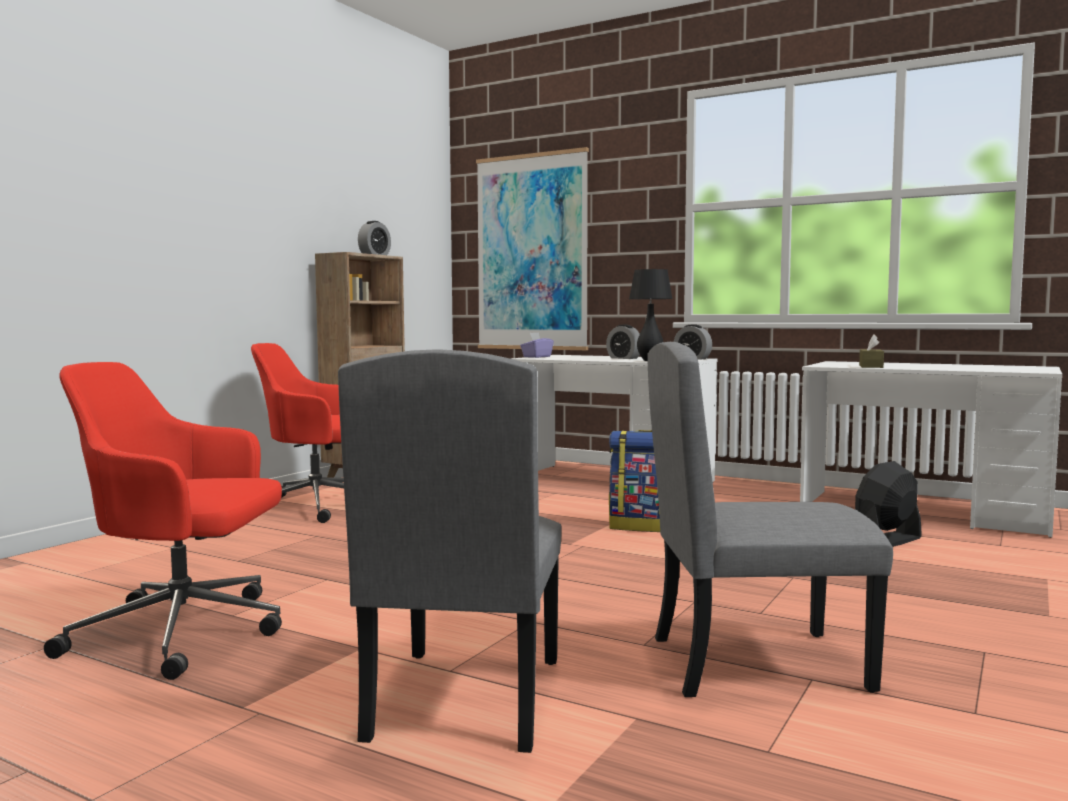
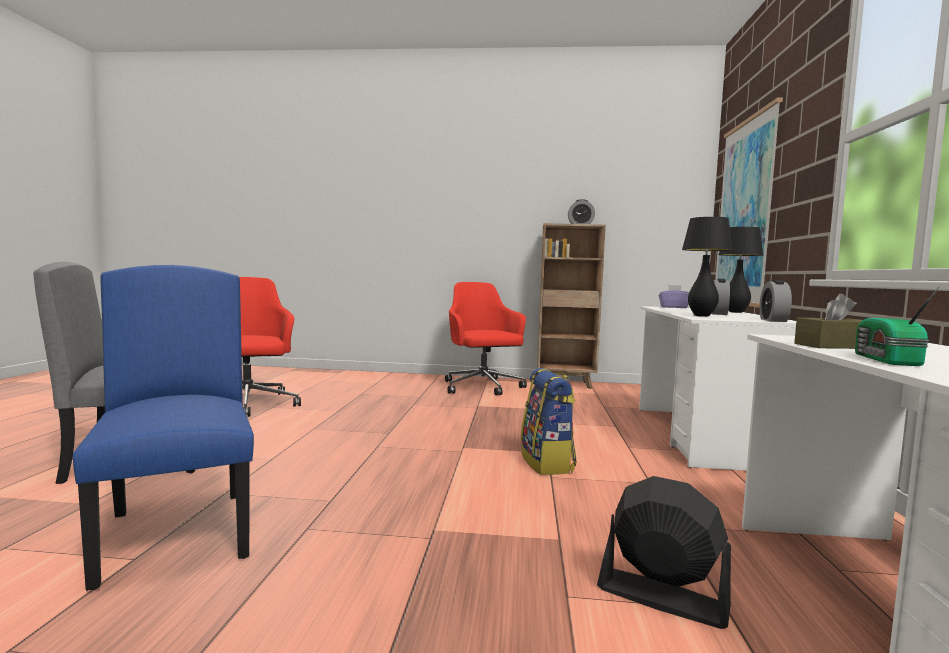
camera: 65 degrees right, 0 degrees up
(604, 356) = (736, 312): none -> black table lamp
(757, 662) = (179, 534): grey chair -> blue chair
(930, 368) = (885, 360): none -> radio

